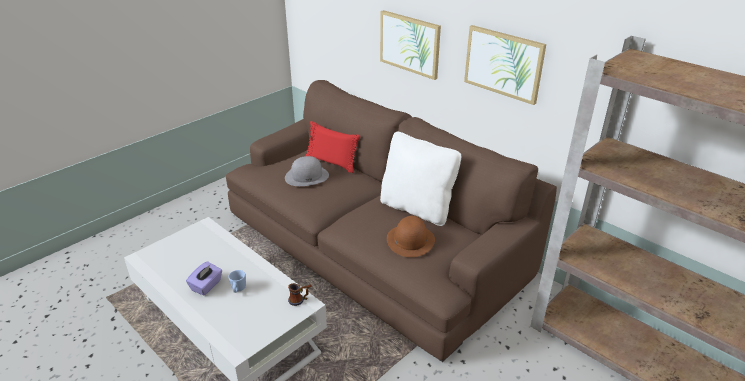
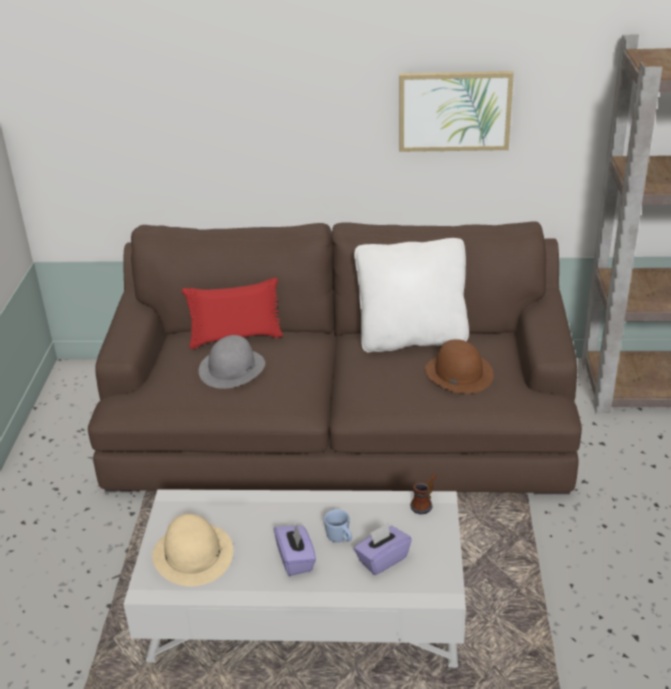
camera: 40 degrees left, 0 degrees up
(176, 254) = (193, 554): none -> beige hat
(239, 313) = (382, 559): none -> purple tissue box
(410, 44) = (292, 125): picture -> none

